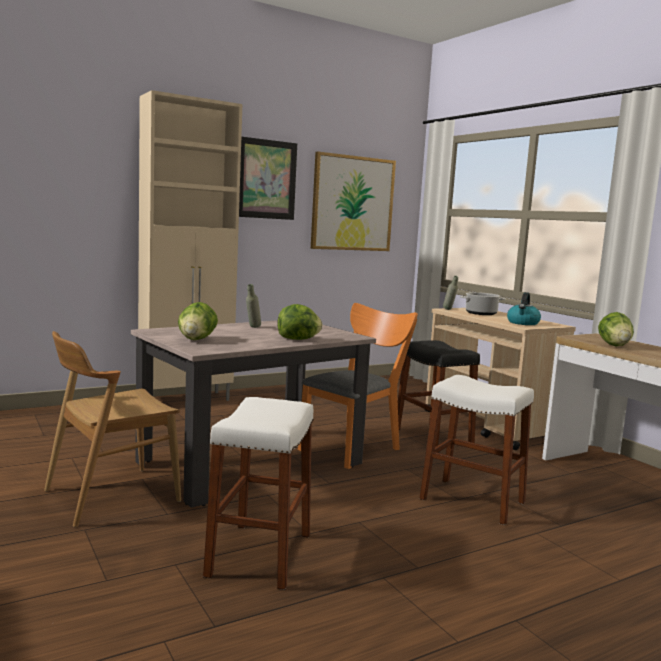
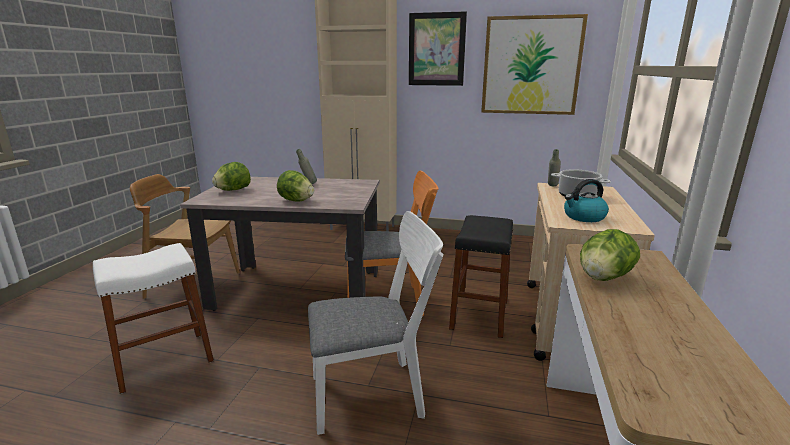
camera: 45 degrees right, 10 degrees up
(472, 501) = (376, 393): white stool -> white chair

